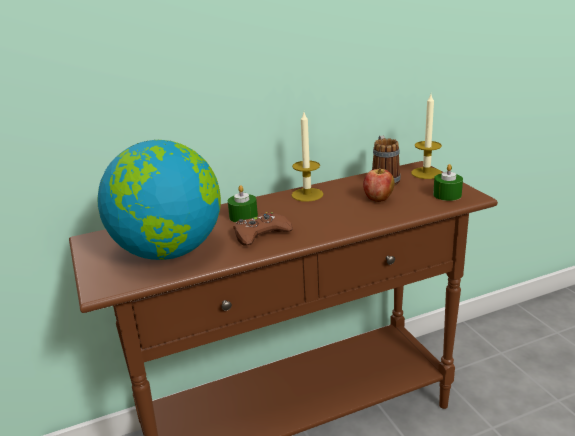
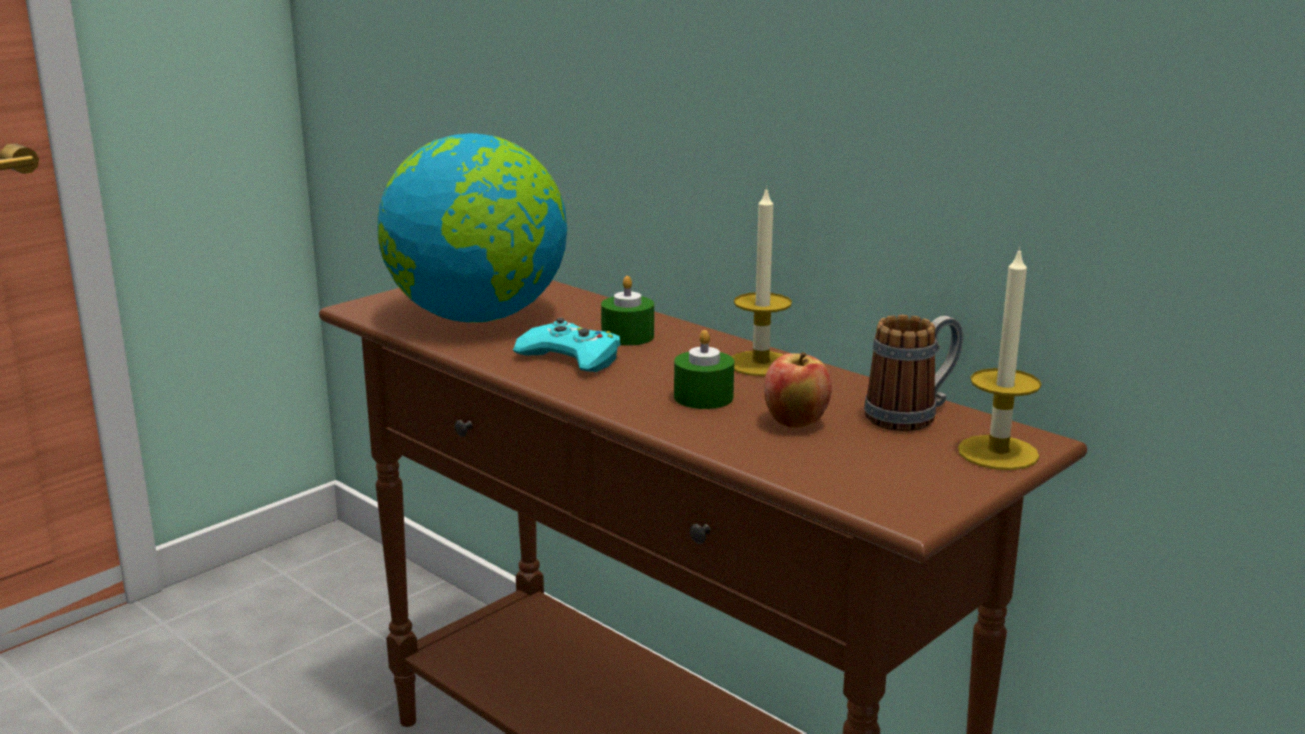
camera: 65 degrees right, 5 degrees down
(261, 234) = (571, 358): brown game controller -> turquoise game controller
(447, 195) = (887, 485): green candle -> green candle (703, 397)

